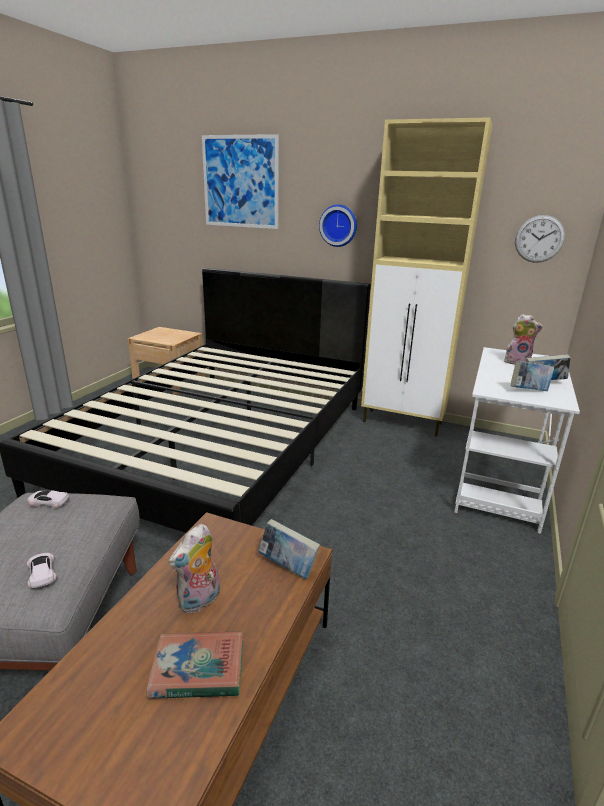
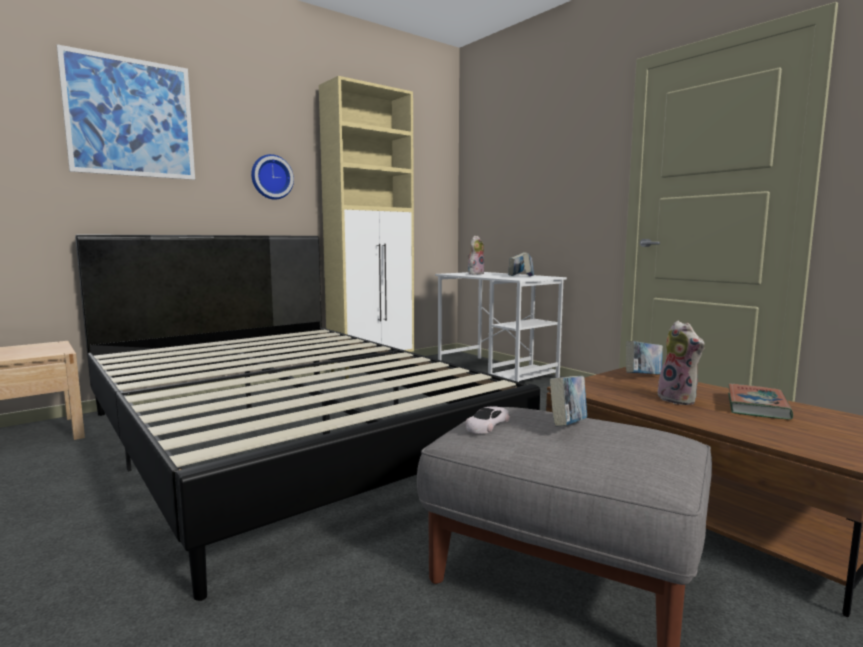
camera: 60 degrees left, 15 degrees down
(42, 572) = (637, 430): white toy car -> none
(48, 536) = (568, 426): none -> book
(539, 239) = (430, 190): wall clock -> none

